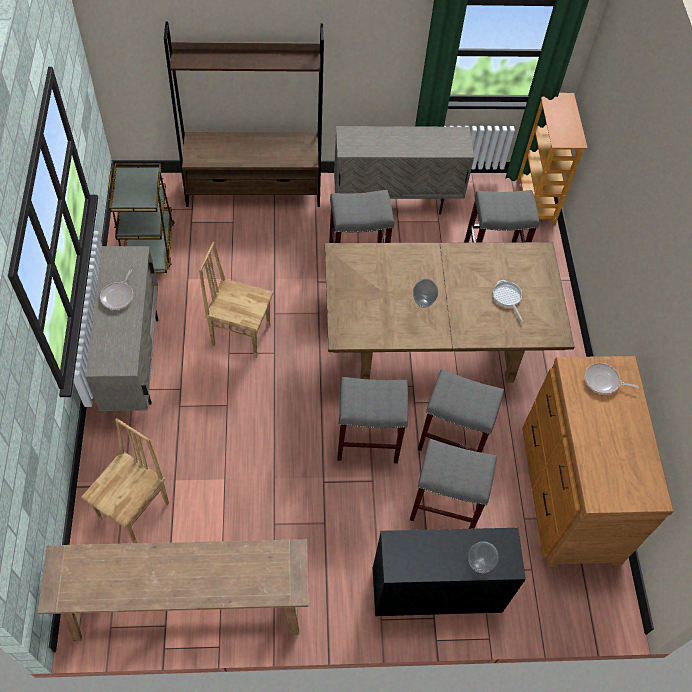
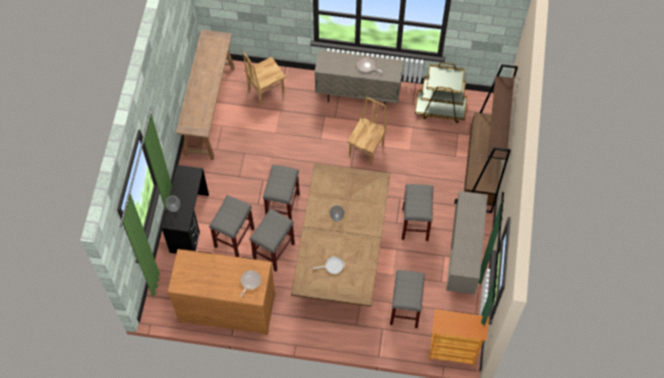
camera: 105 degrees right, 5 degrees up
(135, 511) = (265, 91): brown chair -> brown chair turned 105 degrees clockwise

